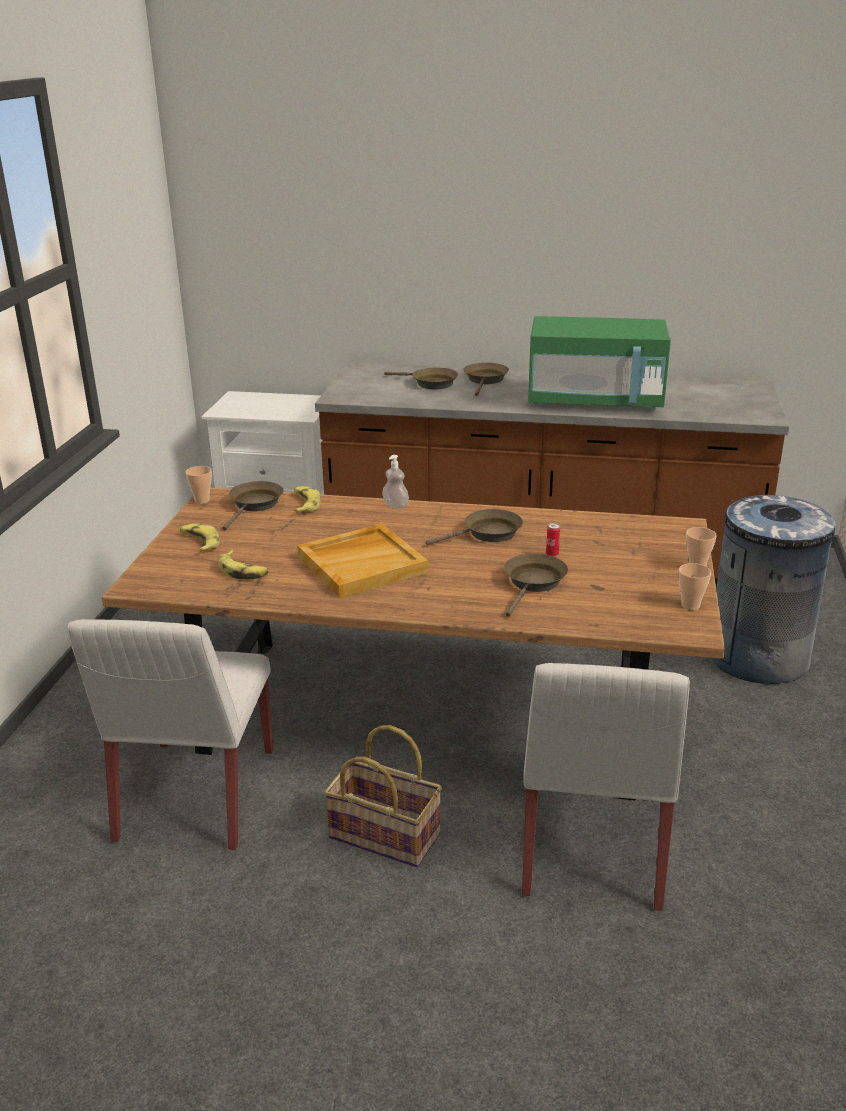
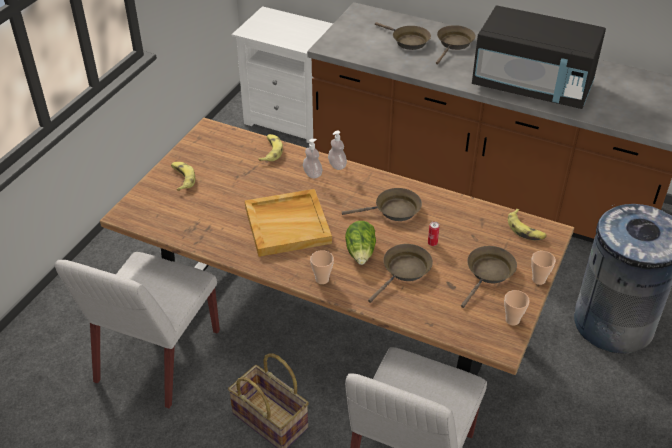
camera: 15 degrees right, 15 degrees up
(202, 500) = (199, 133): cup -> cup (322, 279)
(243, 571) = (202, 215): banana -> banana (525, 230)
(255, 505) = (234, 145): brown frying pan -> brown frying pan (488, 273)
(369, 516) = (312, 174): none -> soap dispenser
(470, 575) = (361, 252): none -> lettuce
(595, 401) = (532, 86): green microwave -> black microwave

